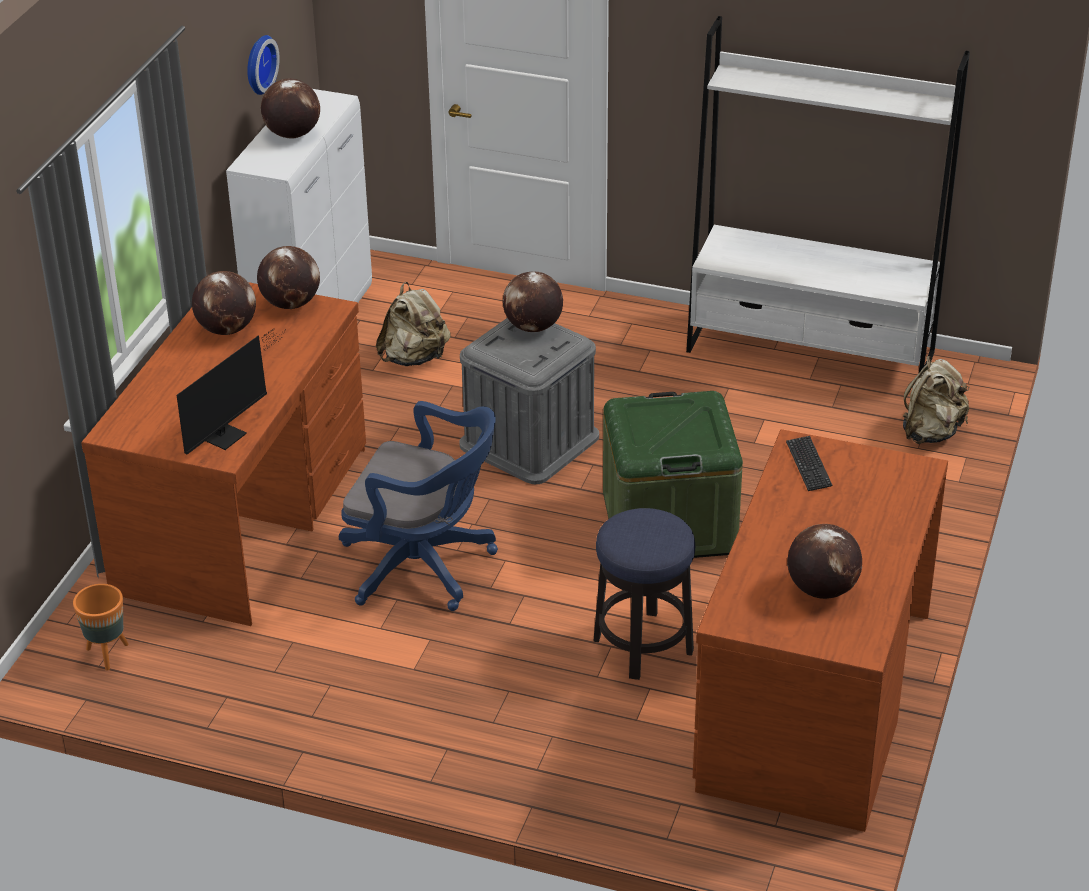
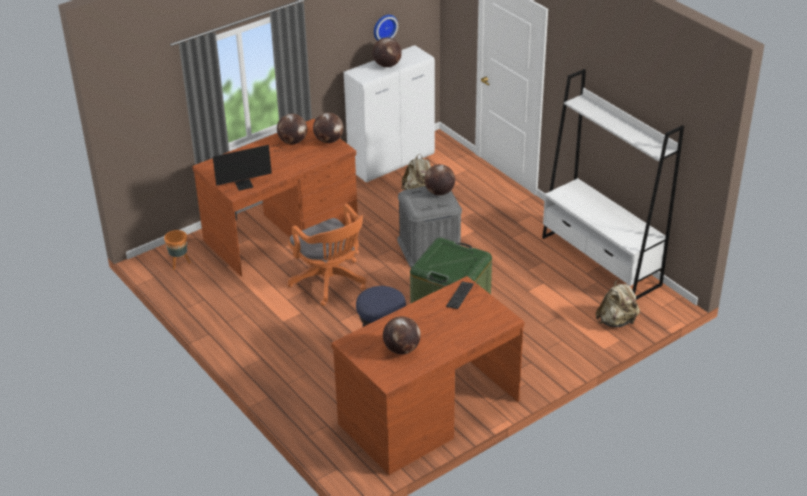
camera: 35 degrees right, 0 degrees up
(424, 567) = (330, 282): blue office chair -> orange office chair

